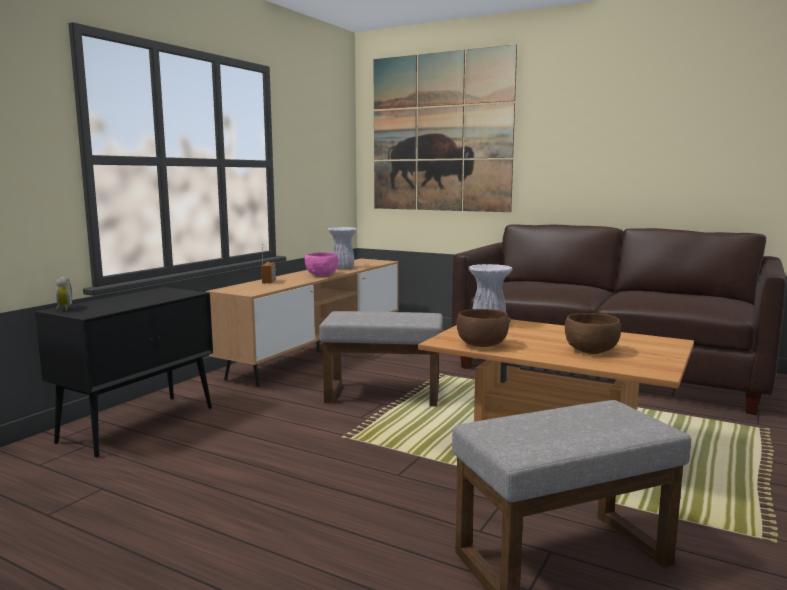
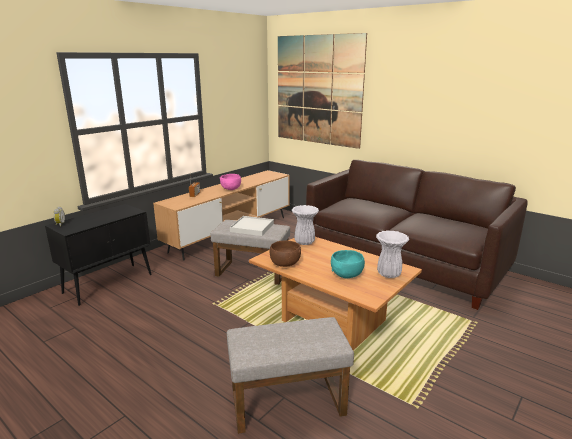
camera: 10 degrees right, 10 degrees up
(342, 267) = (249, 181): white vase -> white vase (388, 274)
(385, 317) = (252, 227): none -> white tray
(591, 350) = (347, 274): brown bowl -> turquoise bowl

